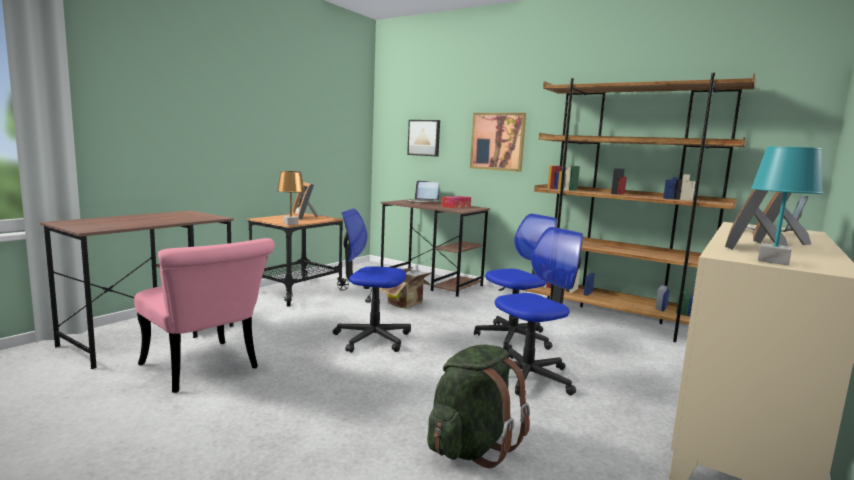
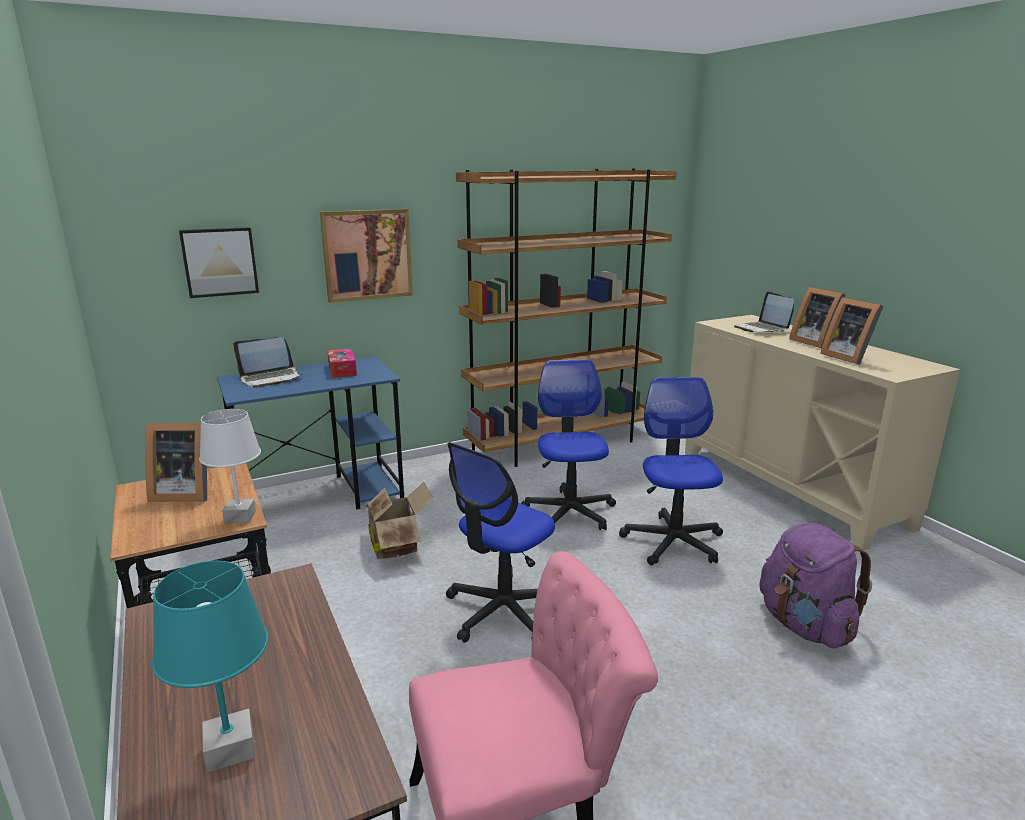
camera: 60 degrees left, 10 degrees up
(291, 223) = (240, 517): brown table lamp -> white table lamp
(431, 282) = (322, 497): brown desk -> blue desk
(471, 446) = (805, 625): green backpack -> purple backpack
(773, 261) = (905, 369): turquoise table lamp -> turquoise table lamp (231, 749)

